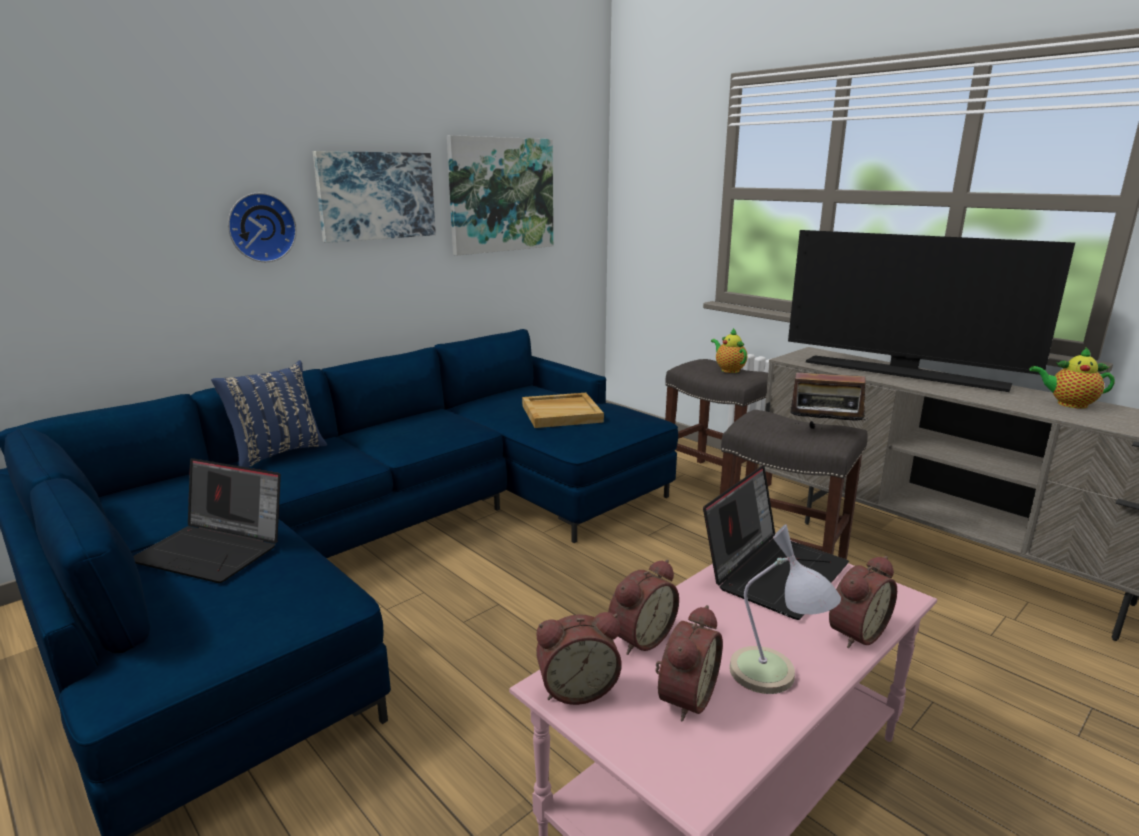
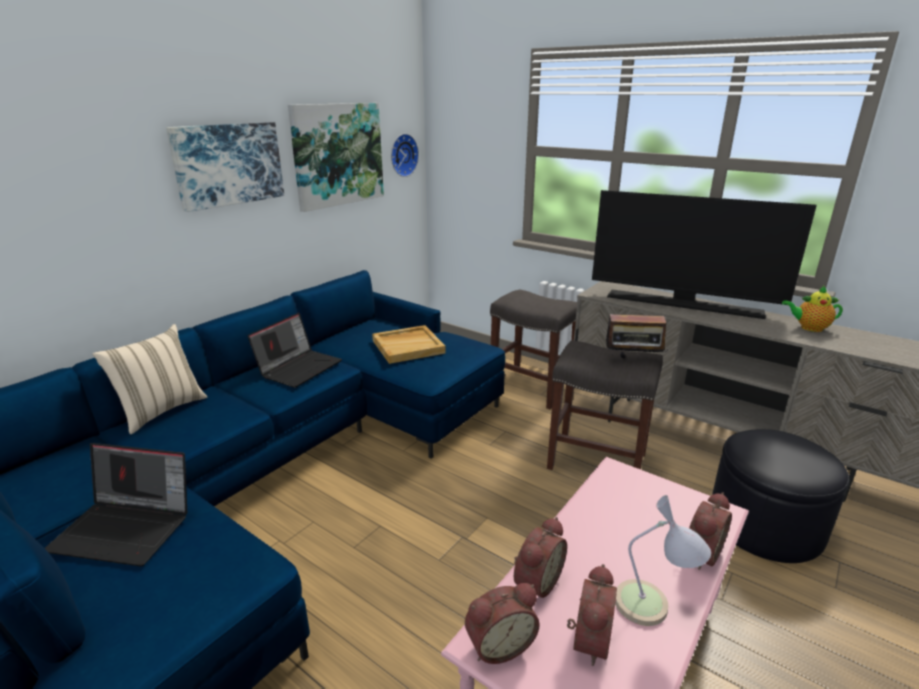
camera: 10 degrees left, 5 degrees up
(261, 227) = (122, 203): wall clock -> wall clock (402, 155)
(277, 453) = (161, 410): blue pillow -> beige pillow
(728, 370) = (541, 300): teapot -> none
(774, 572) = (623, 499): laptop -> laptop (299, 368)
(994, 654) = (765, 524): none -> black ottoman

